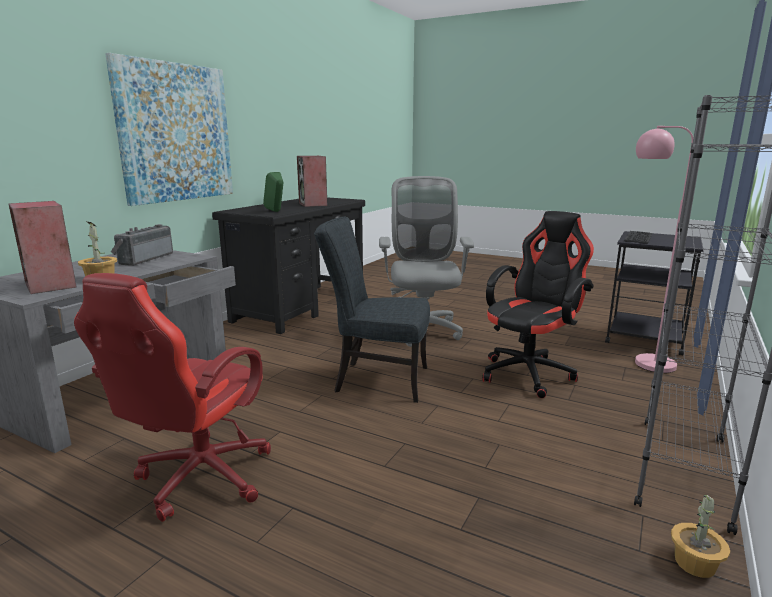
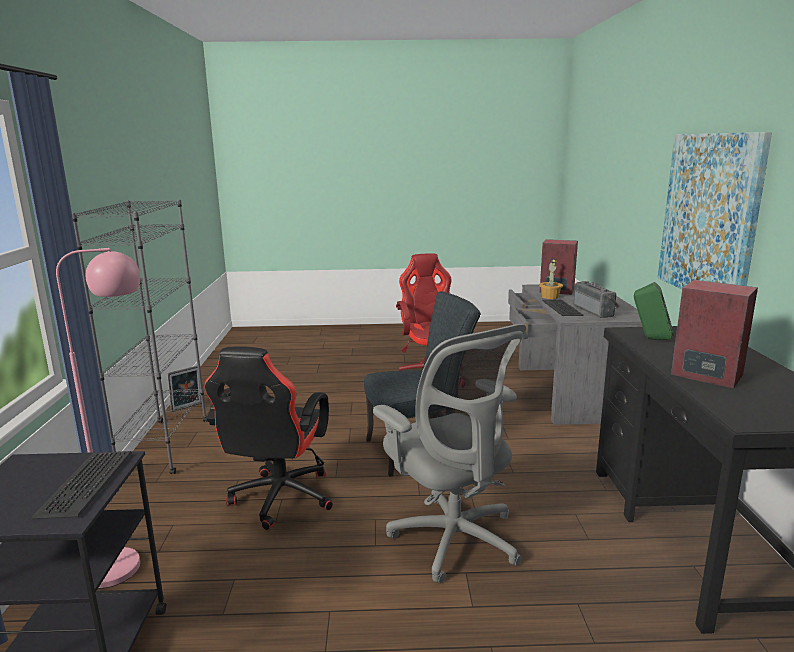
camera: 150 degrees right, 0 degrees up
(155, 265) = (562, 308): none -> keyboard
(695, 564) = (188, 407): potted plant -> picture frame

